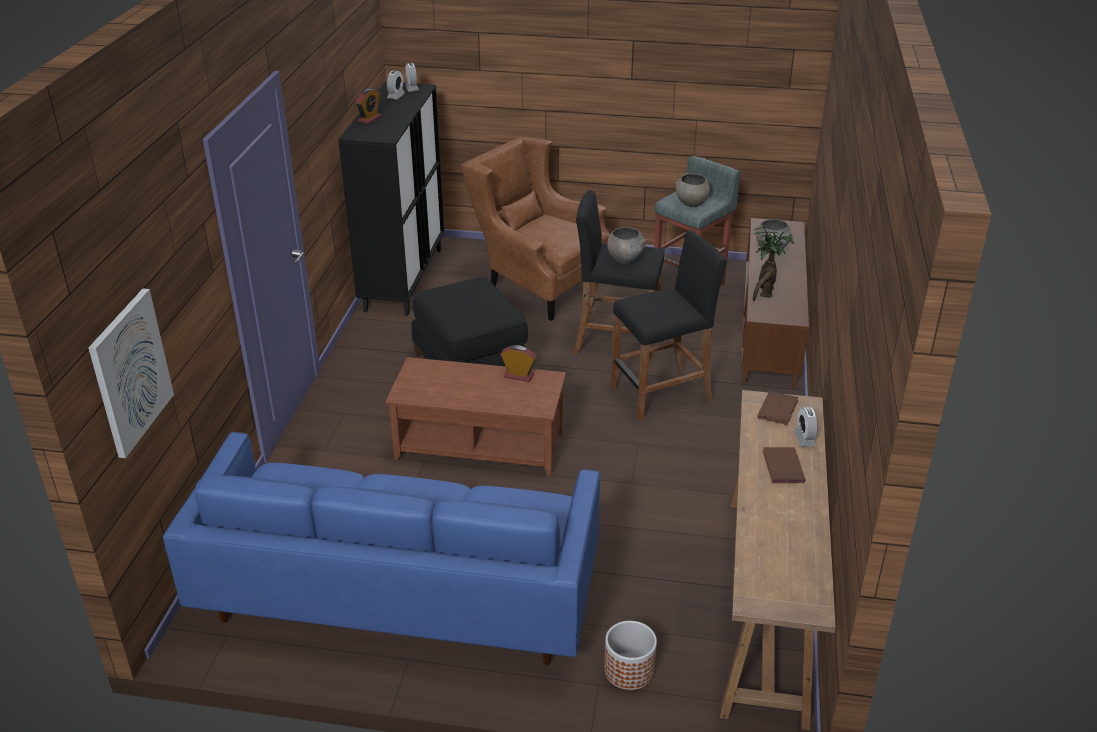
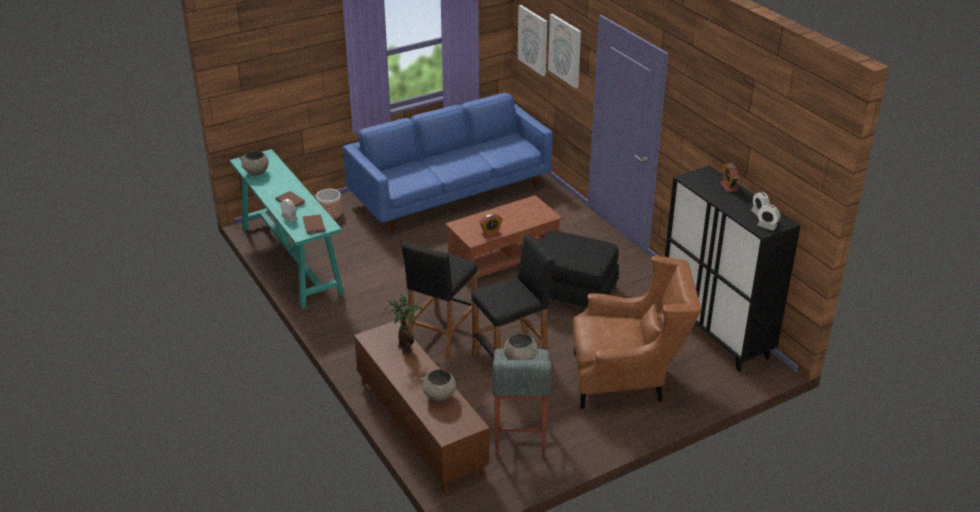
camera: 140 degrees right, 0 degrees up
(181, 287) = (565, 50): none -> picture
(625, 259) = (505, 290): grey bowl -> grey bowl (256, 173)
(766, 604) = (290, 259): brown console table -> turquoise console table

